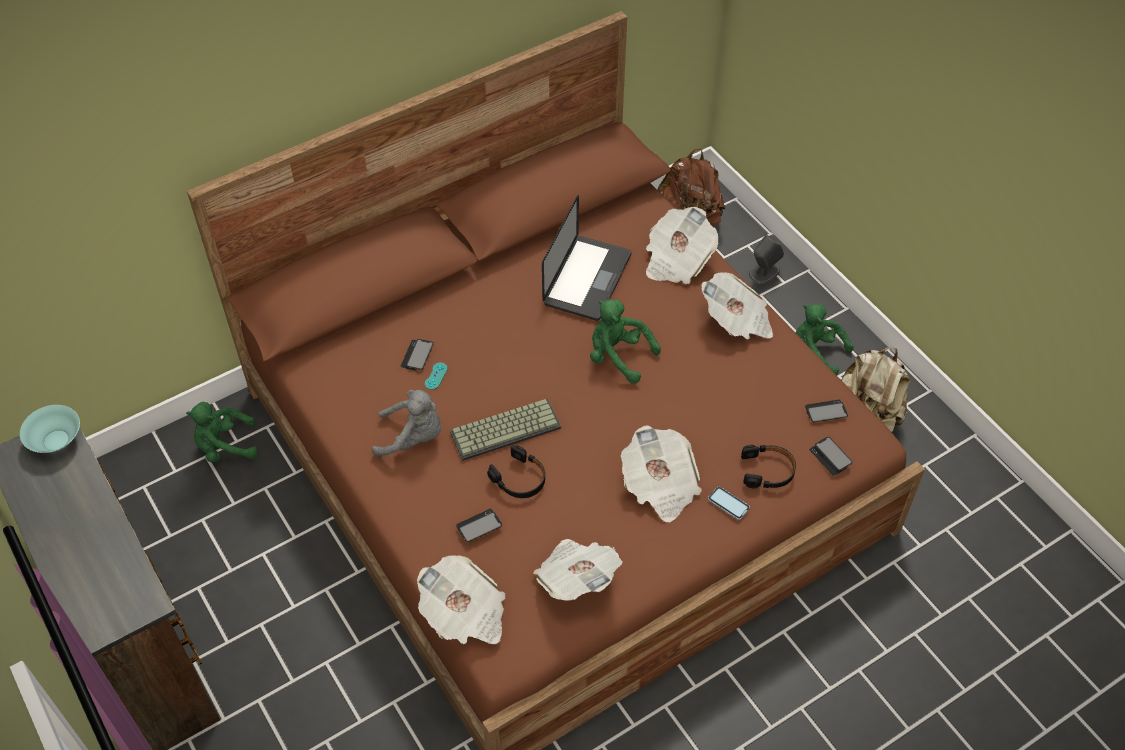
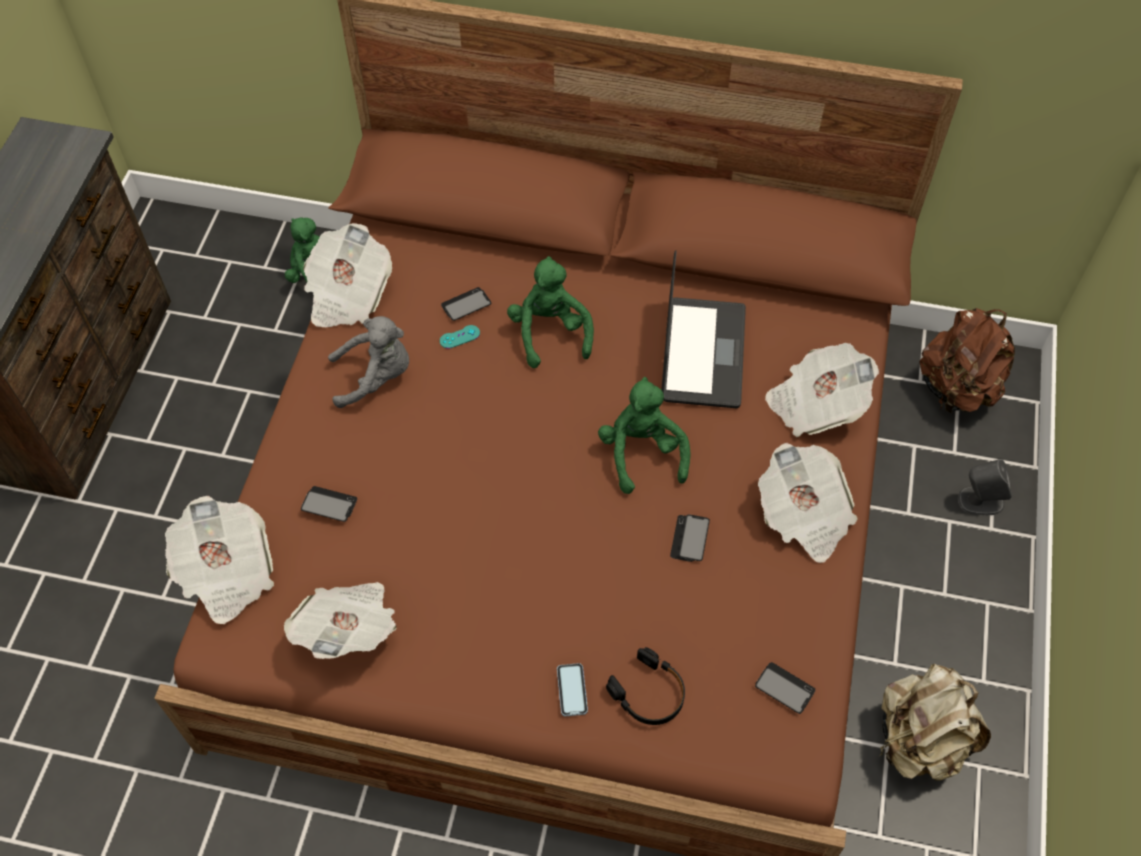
camera: 45 degrees right, 5 degrees up
(55, 440) = (73, 146): turquoise bowl -> none
(413, 437) = (376, 377): grey plush toy -> grey plush toy turned 60 degrees counterclockwise
(506, 428) = (459, 435): keyboard -> none
(519, 478) = (411, 492): black headphones -> none
(587, 279) = (703, 354): laptop -> laptop turned 60 degrees counterclockwise
(660, 486) = (529, 613): newspaper -> newspaper (347, 294)
(815, 353) = (940, 628): green plush toy -> green plush toy (550, 332)
(830, 457) = (732, 738): phone -> phone (689, 539)

